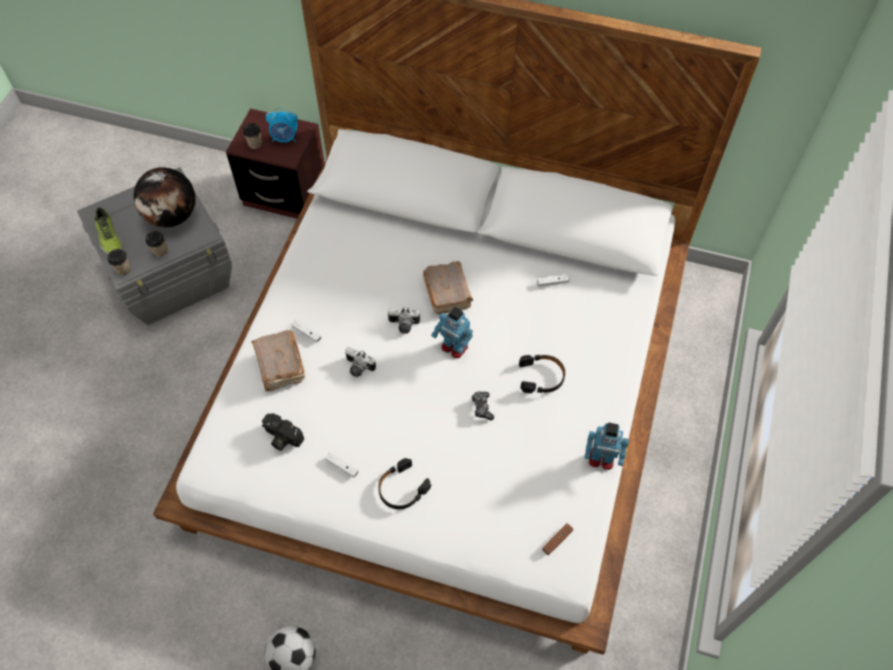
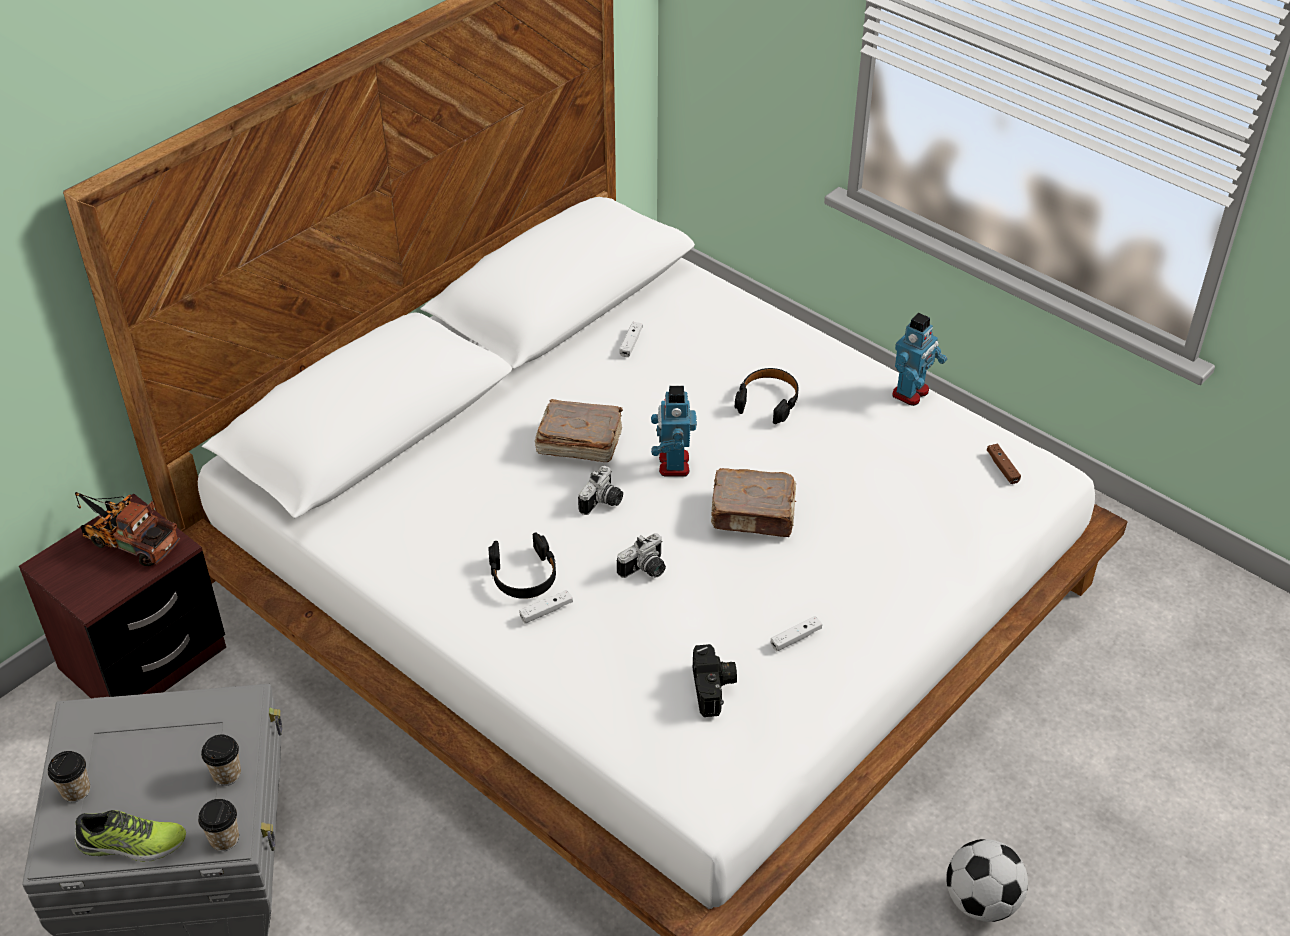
camera: 65 degrees left, 15 degrees down
(172, 216) = (163, 737): globe -> none
(255, 144) = (104, 581): cup -> cup (76, 791)
(280, 366) = (588, 656): brown book -> brown book (754, 515)
(281, 438) = (714, 689): camera -> camera turned 60 degrees counterclockwise
(285, 138) = (127, 540): alarm clock -> toy truck
(402, 488) = (861, 587): black headphones -> black headphones (523, 575)
(454, 347) = (673, 464): toy robot -> toy robot turned 120 degrees clockwise
(482, 407) = (780, 470): game controller -> none

